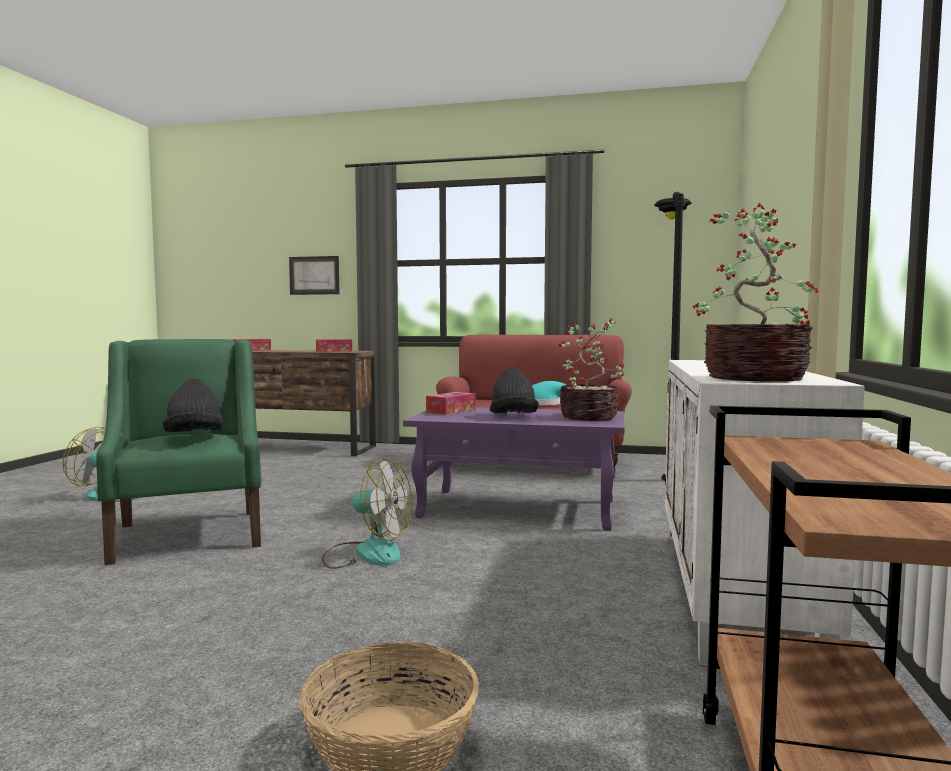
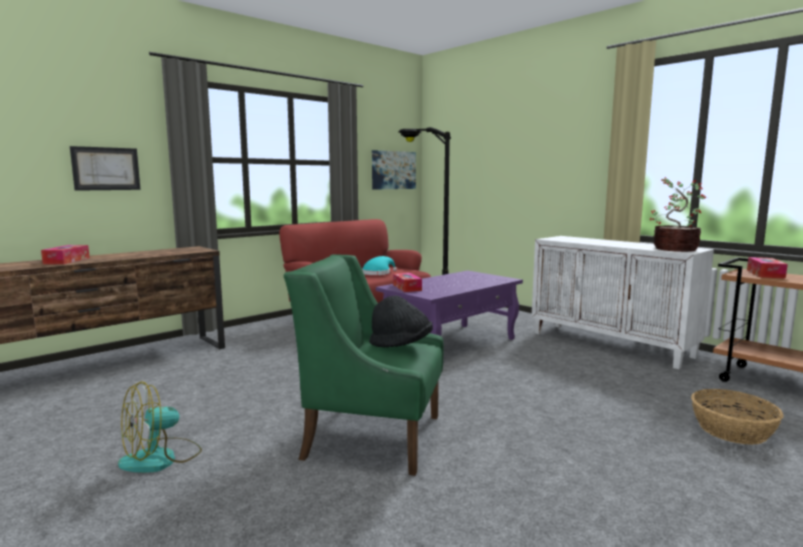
camera: 55 degrees left, 5 degrees up
(334, 351) = (176, 251): tissue box -> tissue box (765, 274)
(366, 553) = (490, 391): fan -> none
(513, 417) = (457, 284): black hat -> none
(590, 417) = (481, 277): potted plant -> none
(673, 265) = (393, 170): none -> picture

